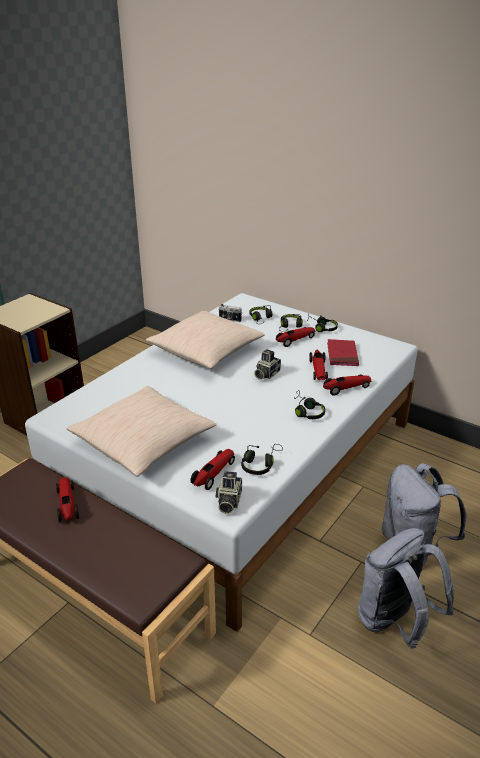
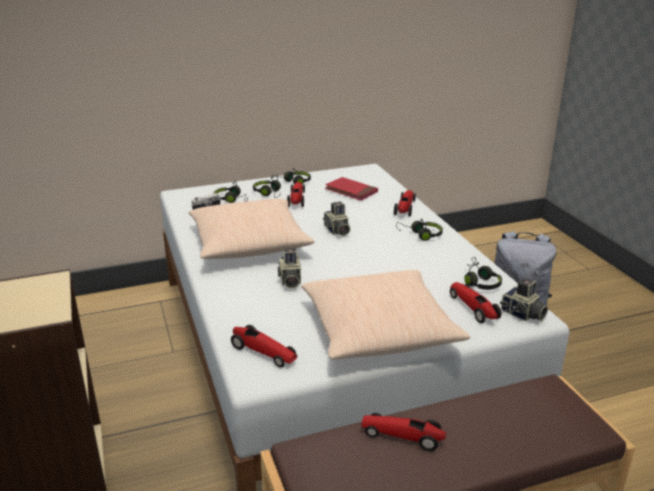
camera: 55 degrees left, 5 degrees down
(172, 384) = (289, 281): none -> camera
(318, 370) = (361, 208): toy car -> toy car (263, 352)
(394, 622) = (587, 357): grey backpack -> none

